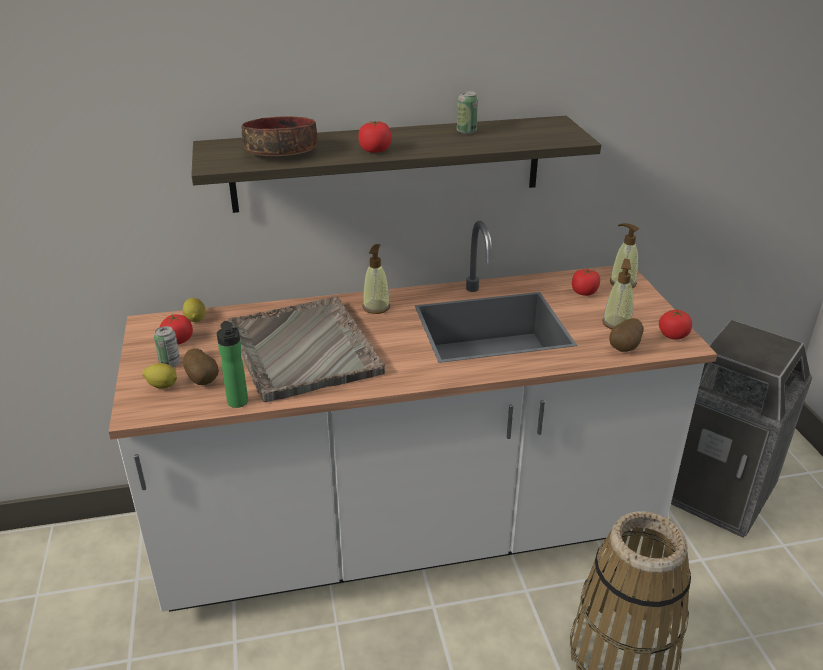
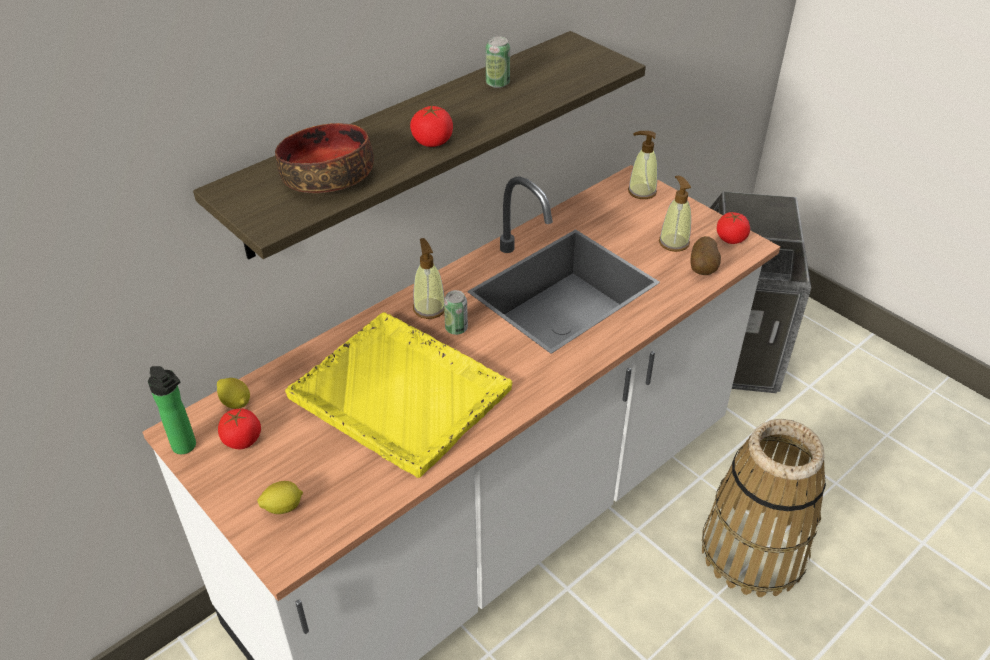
camera: 30 degrees left, 10 degrees up
(170, 363) = (263, 474): can -> can (456, 328)
(203, 380) = (324, 479): potato -> none
(238, 404) = (392, 492): bottle -> bottle (186, 447)
(303, 350) = (401, 395): grey tray -> yellow tray
(584, 292) = (616, 215): tomato -> none

